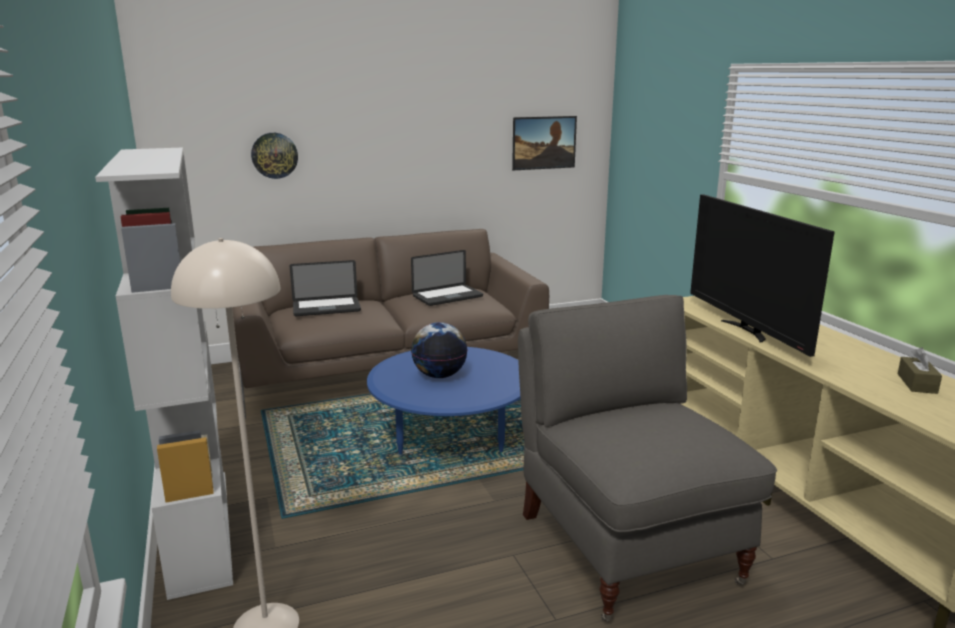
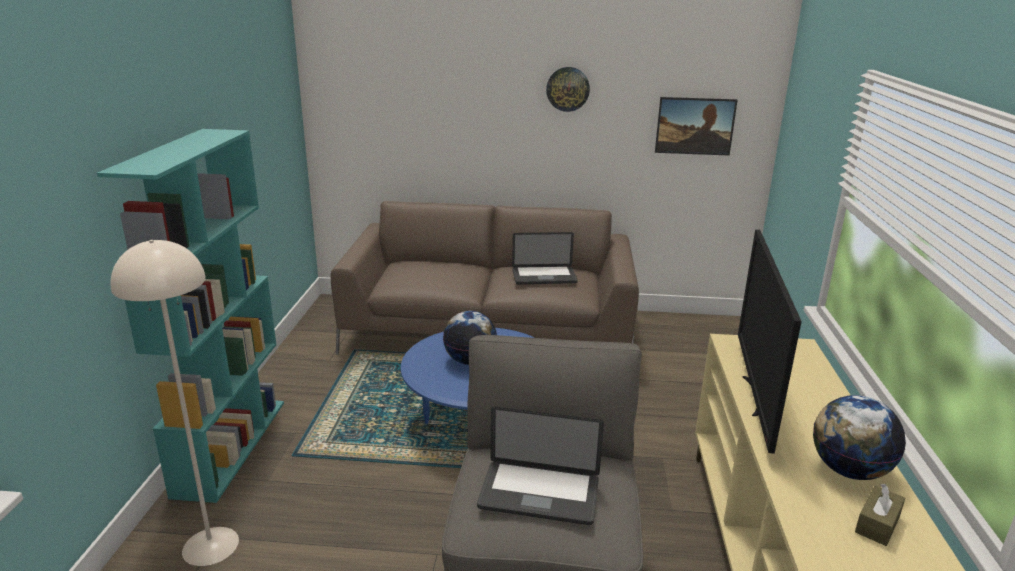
camera: 25 degrees right, 5 degrees up
(198, 528) = (231, 445): white bookcase -> turquoise bookcase
(274, 155) = (414, 119): wall clock -> wall clock (568, 89)
(326, 308) = (427, 268): laptop -> laptop (539, 494)
(861, 359) = (848, 470): none -> globe

